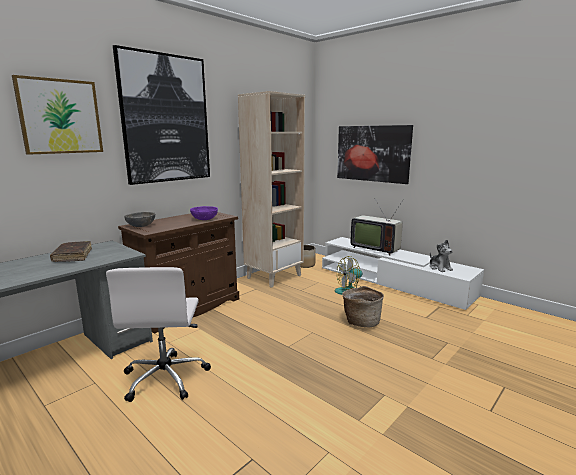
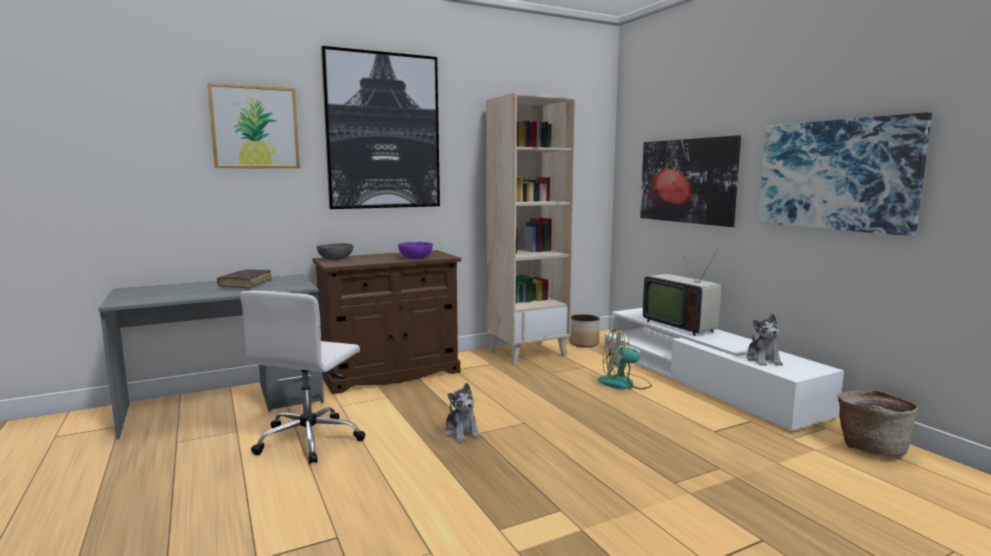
camera: 20 degrees right, 5 degrees down
(277, 348) = (462, 432): none -> plush toy
(361, 321) = (605, 421): basket -> basket (870, 447)
(479, 152) = (835, 175): none -> picture

